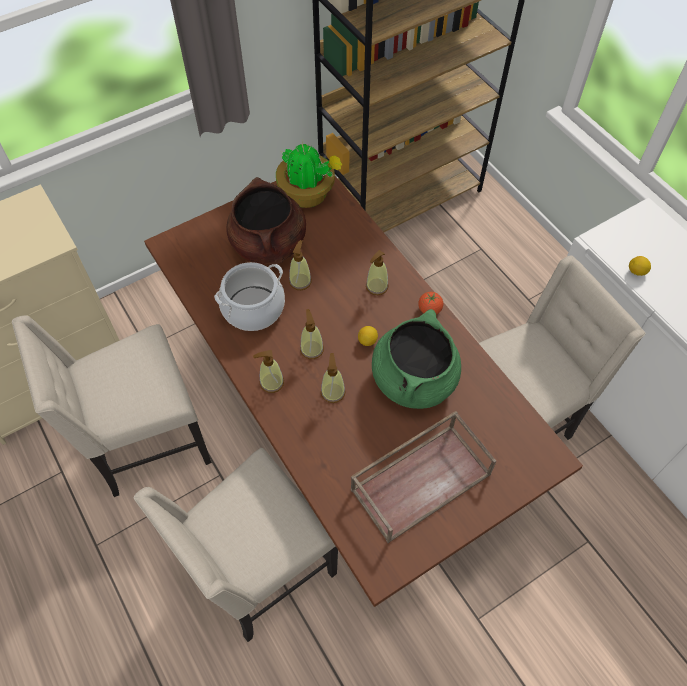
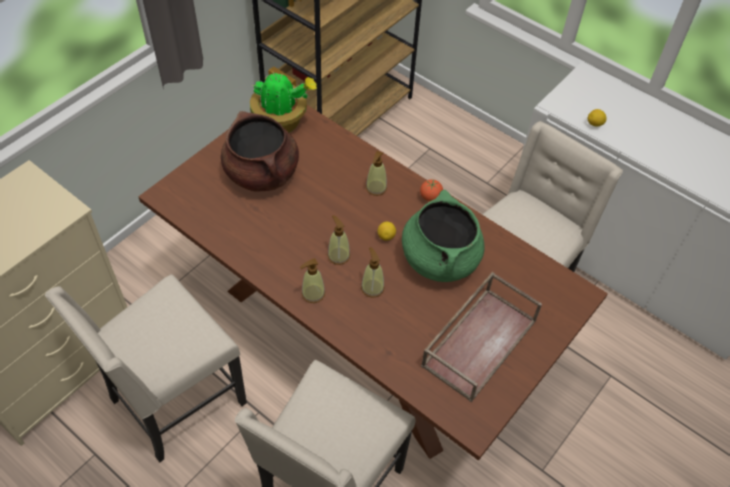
camera: 20 degrees left, 5 degrees down
(253, 308) = (270, 233): cooking pot -> none
(300, 281) = (304, 199): soap dispenser -> none

